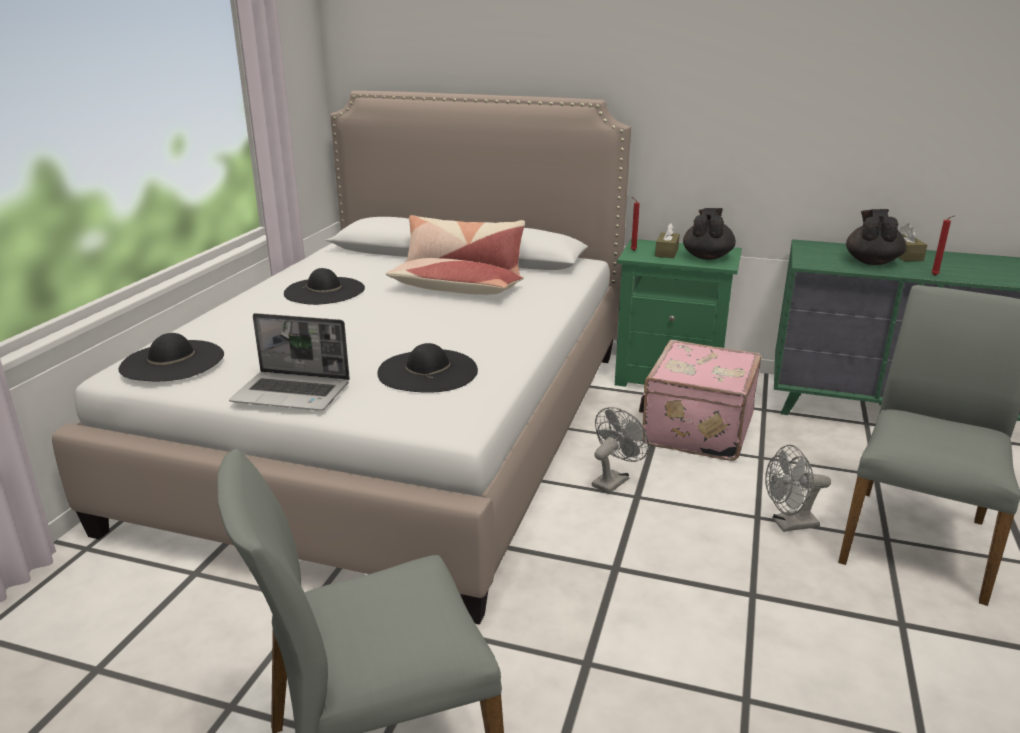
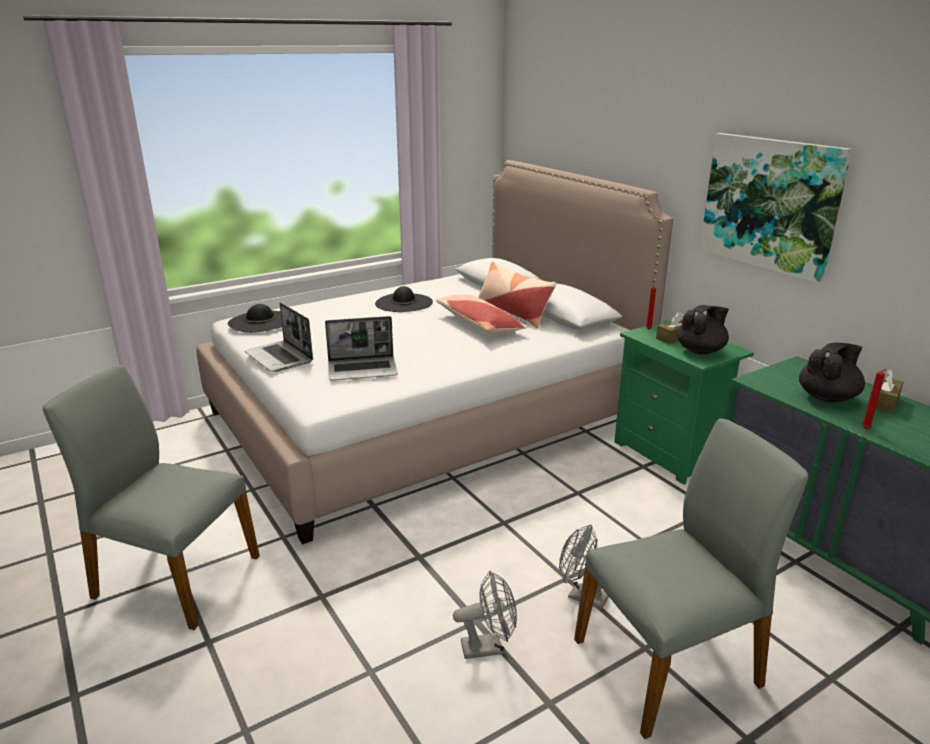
camera: 40 degrees right, 0 degrees up
(427, 371) = (363, 370): black hat -> laptop
(613, 480) = (505, 505): grey fan -> grey fan (488, 647)
(695, 430) = (623, 499): pink suitcase -> none
(746, 94) = (770, 204): none -> picture

